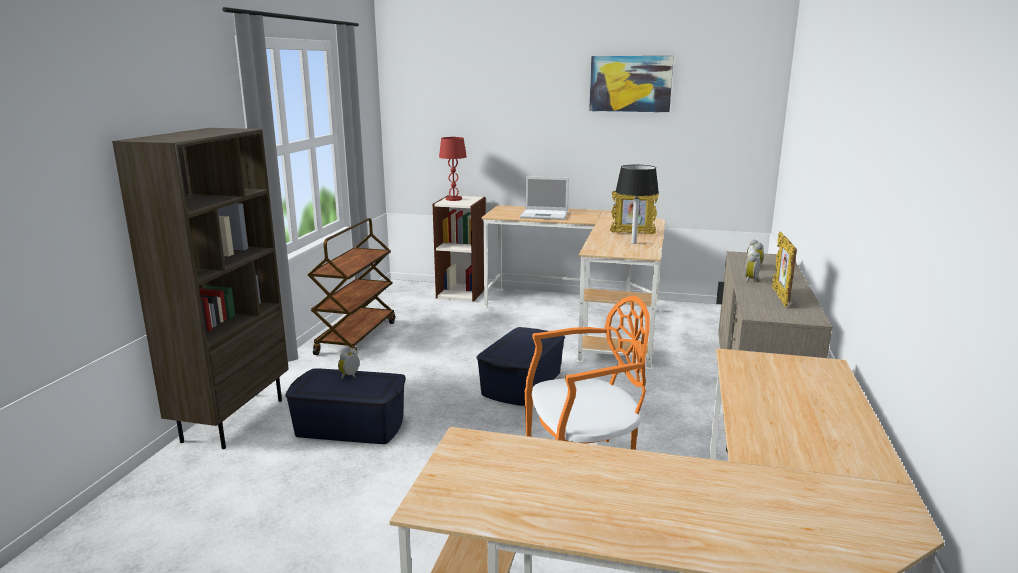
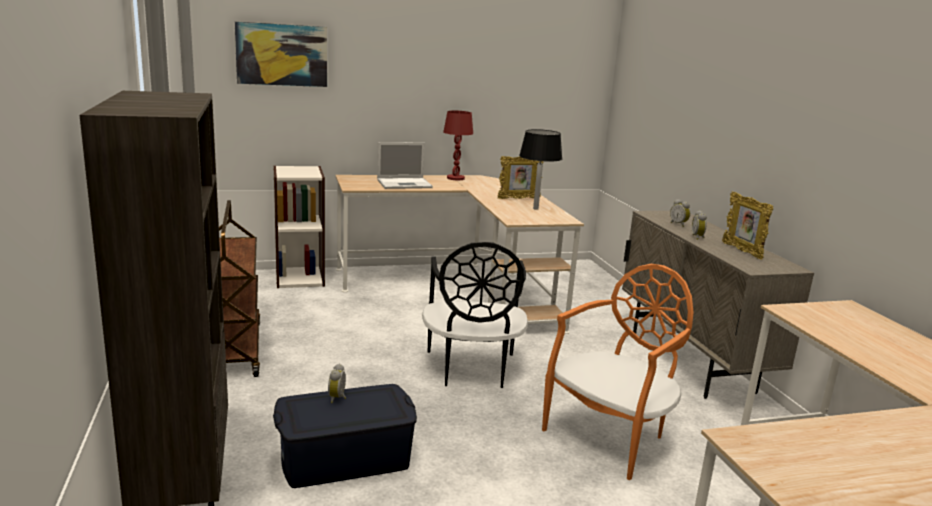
camera: 30 degrees left, 0 degrees up
(453, 199) = (290, 170): red table lamp -> red table lamp (455, 178)
(521, 383) = (471, 369): blue storage box -> black chair
(630, 84) = (478, 44): picture -> picture (282, 54)

